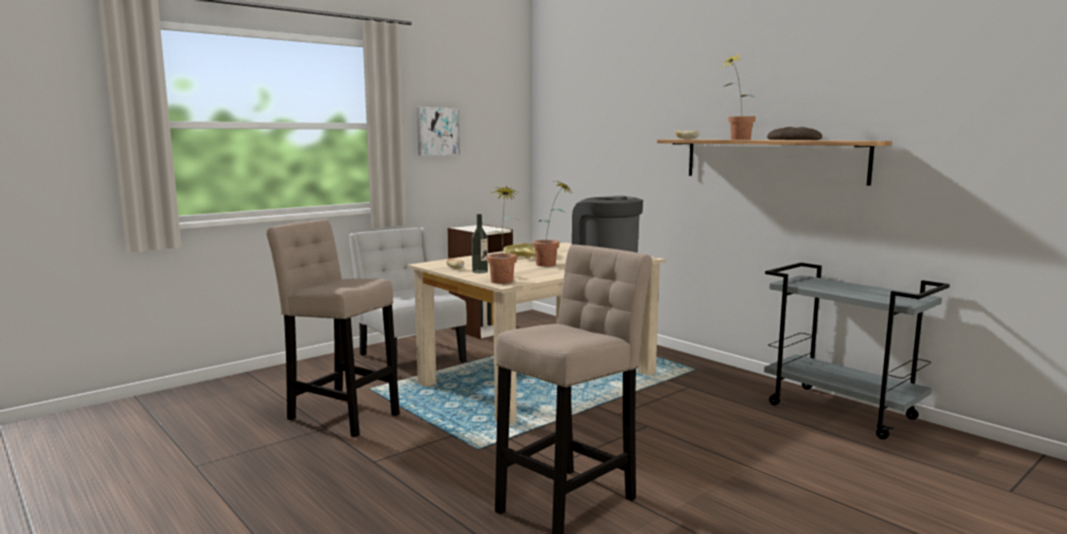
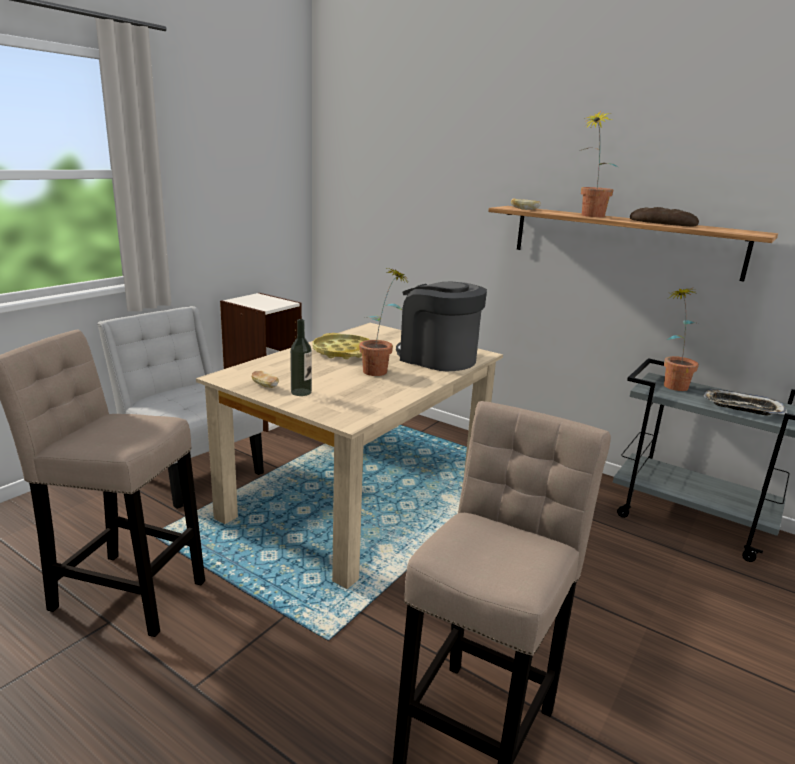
camera: 15 degrees left, 10 degrees up
(437, 131) = (203, 179): picture -> none
(503, 280) = (341, 410): potted plant -> potted plant (672, 384)
(866, 294) = (741, 408): none -> tray

